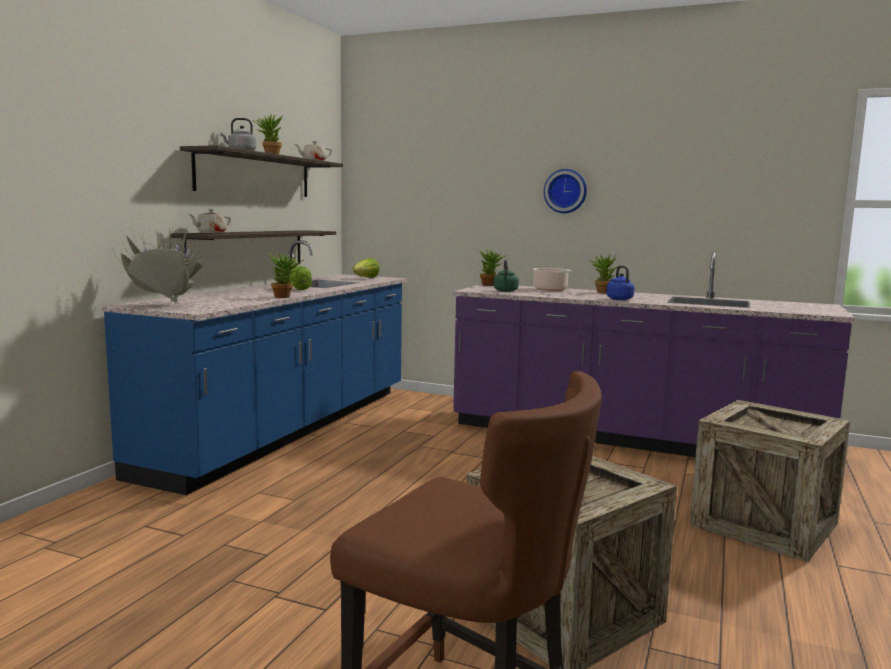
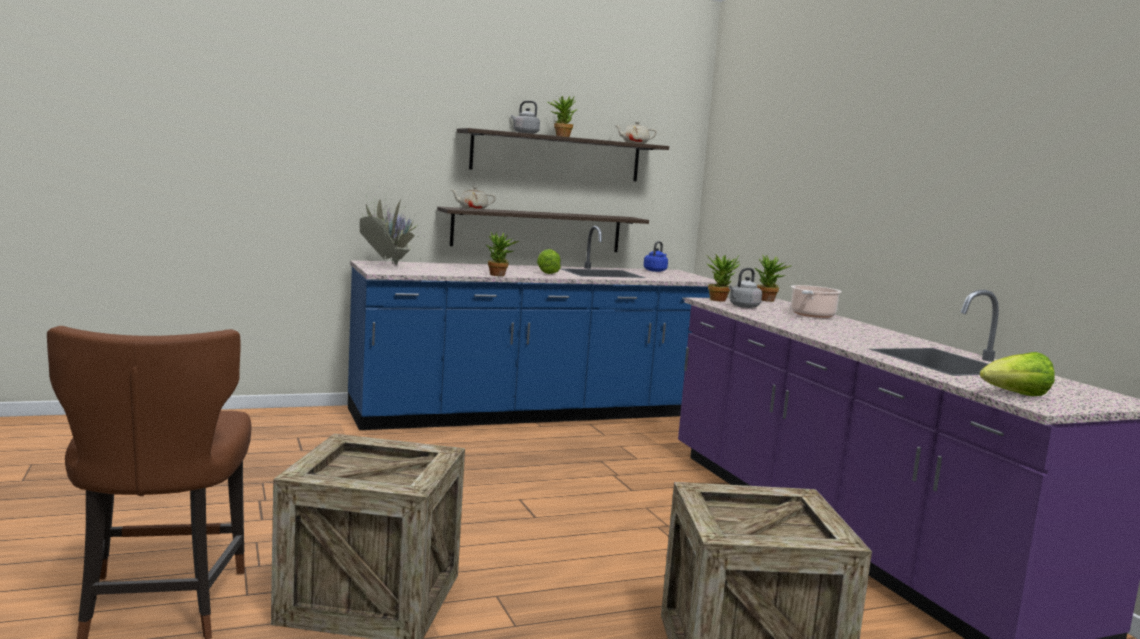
camera: 45 degrees right, 0 degrees up
(365, 278) = (677, 276): lettuce -> lettuce (1015, 395)
(505, 291) = (743, 306): green kettle -> grey kettle
(565, 191) = (883, 188): wall clock -> none
(602, 292) = (863, 328): potted plant -> potted plant (719, 300)
(618, 299) = (826, 335): blue kettle -> blue kettle (655, 271)

